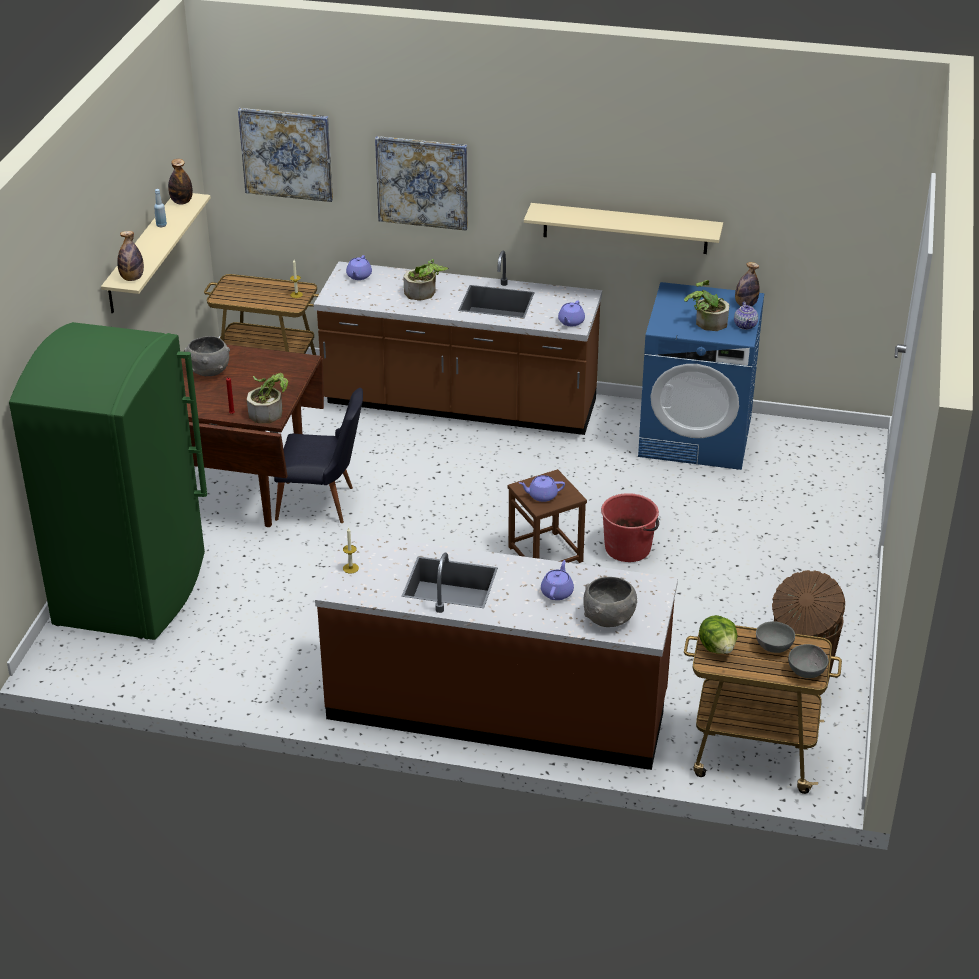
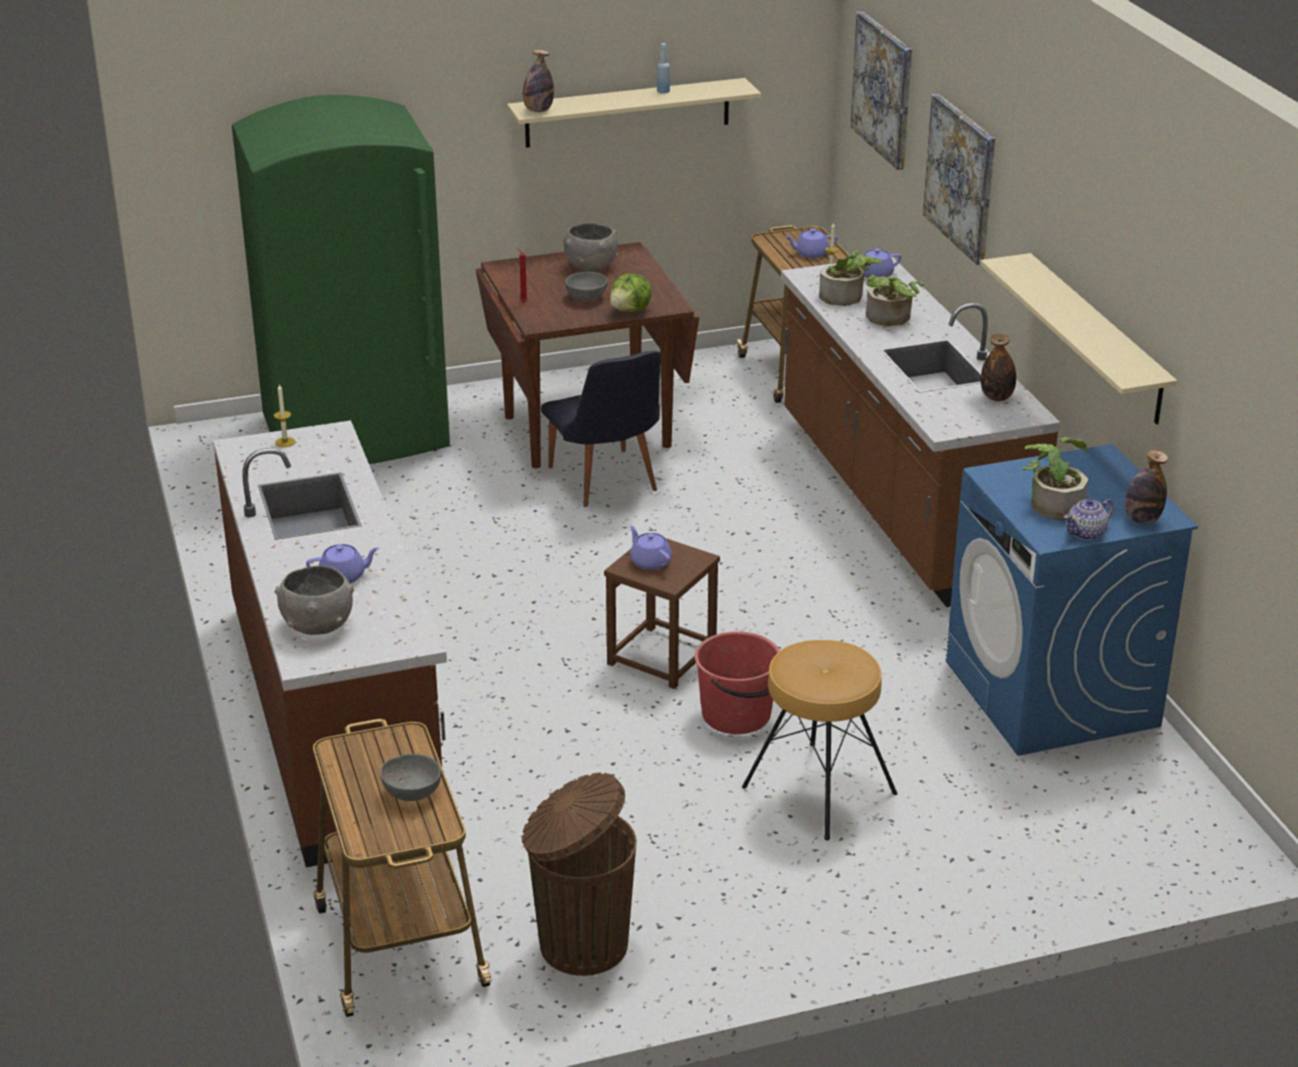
camera: 60 degrees right, 5 degrees down
(181, 202) = (725, 86): bottle -> bottle (996, 397)
(269, 411) = (549, 318): potted plant -> potted plant (847, 297)
(571, 322) = (950, 423): purple teapot -> purple teapot (811, 253)
(718, 648) = (376, 748): lettuce -> lettuce (631, 311)
(722, 547) = (818, 791): none -> brown stool
(807, 671) = (377, 834): grey bowl -> grey bowl (587, 298)

